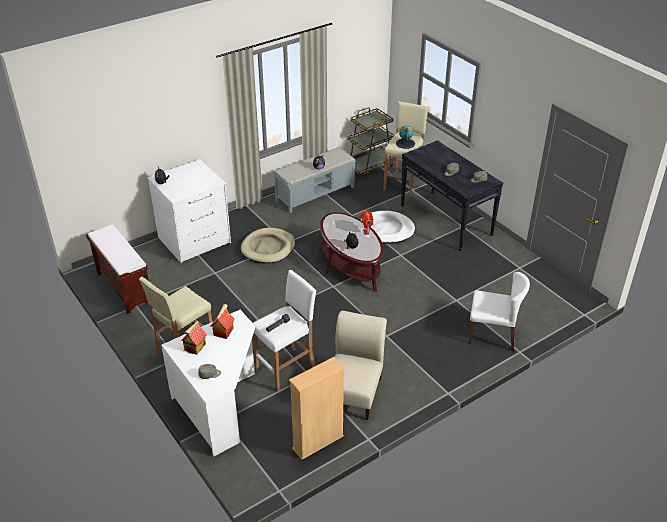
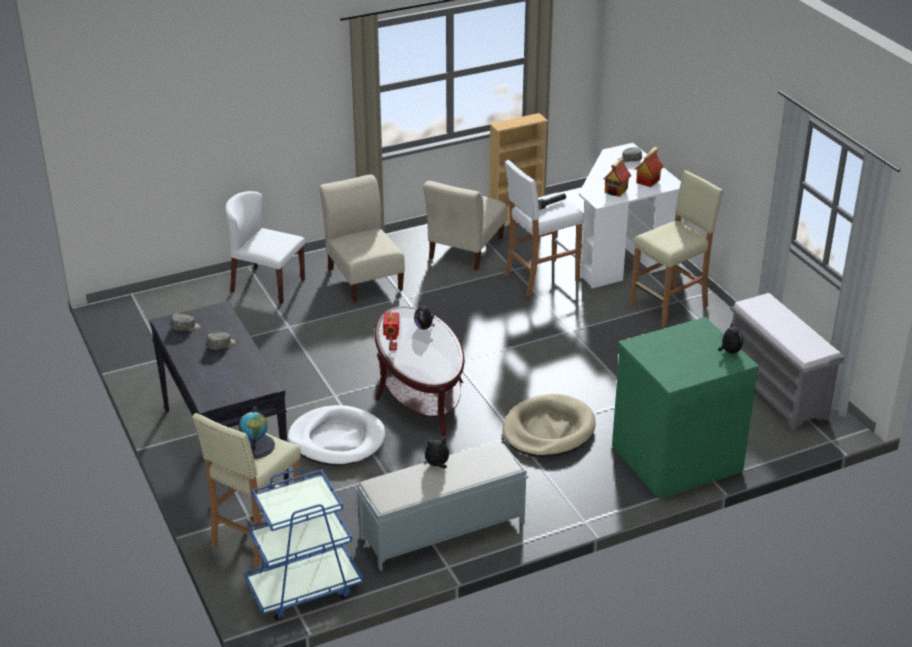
camera: 170 degrees left, 5 degrees down
(123, 288) = (777, 392): brown bench -> grey bench
(195, 240) = (675, 457): white dresser -> green dresser
(370, 166) = (304, 589): brown cart -> blue cart
(424, 352) = (364, 277): none -> beige chair

